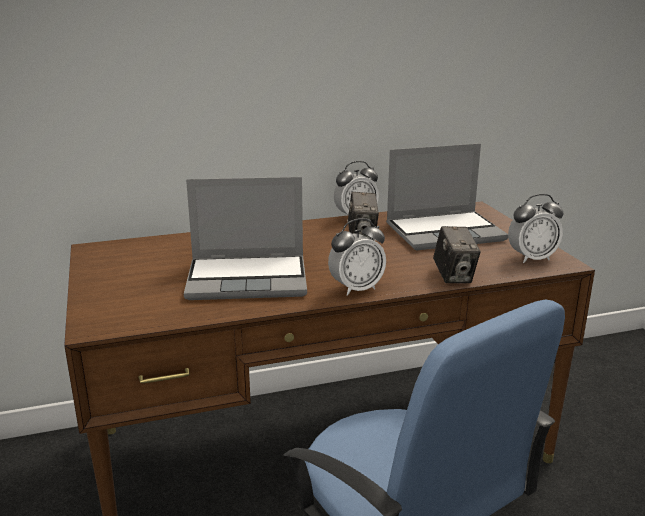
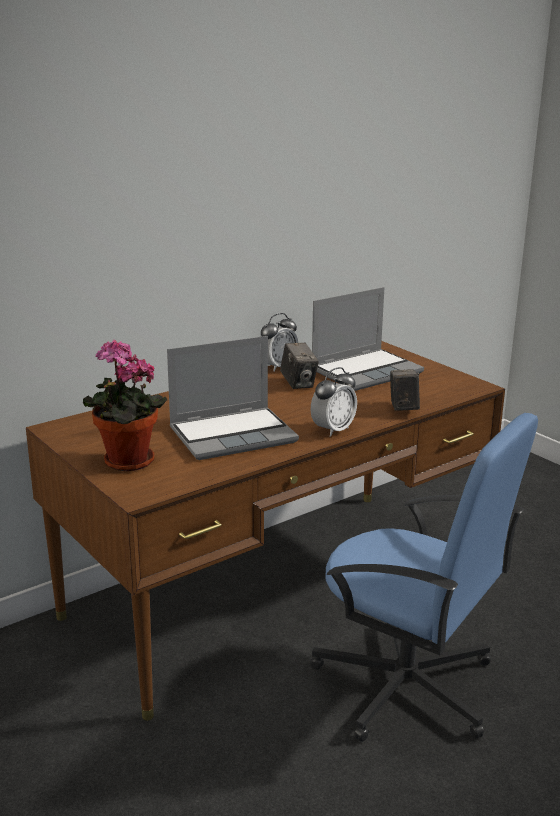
camera: 20 degrees left, 0 degrees up
(117, 292) = (125, 463): none -> potted plant
(454, 276) = (403, 409): camera -> camera turned 150 degrees counterclockwise
(532, 258) = (452, 385): alarm clock -> none

